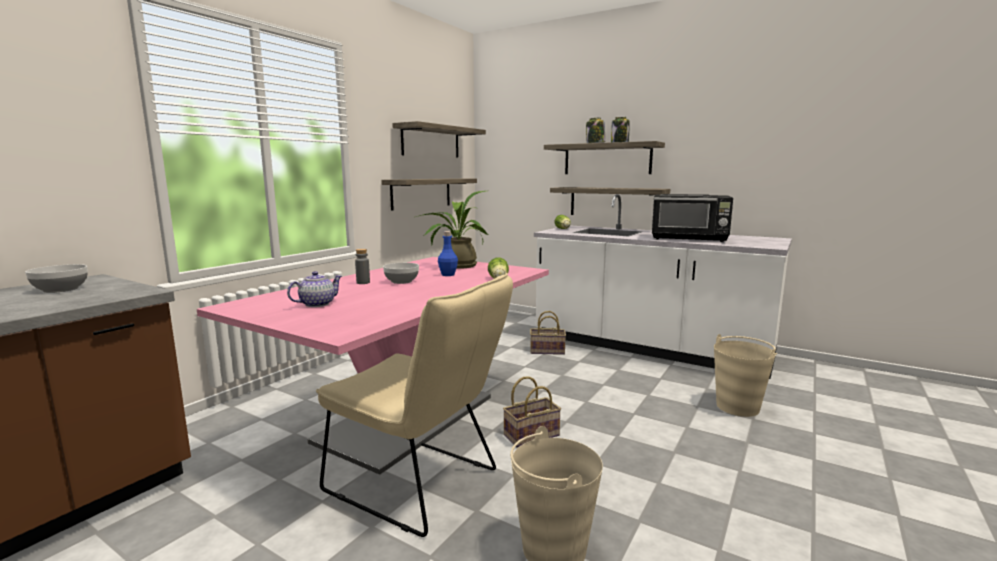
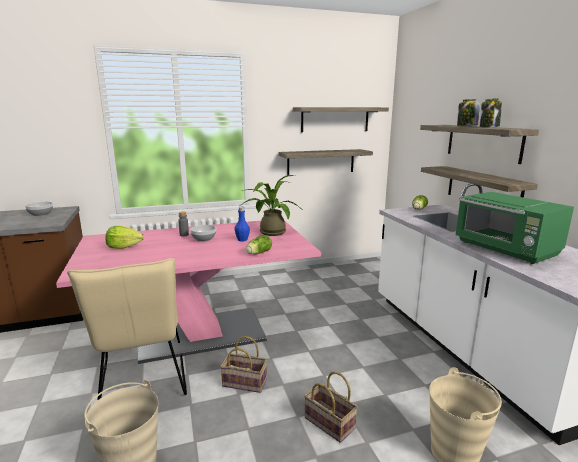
camera: 40 degrees right, 5 degrees up
(316, 304) = (124, 247): teapot -> lettuce
(546, 351) = (366, 317): basket -> basket (327, 423)
(689, 239) = (506, 249): black microwave -> green microwave

